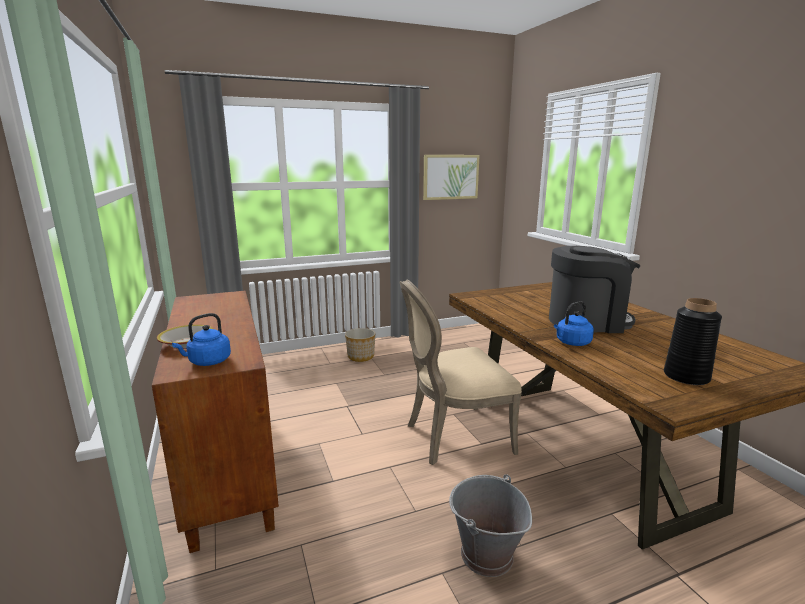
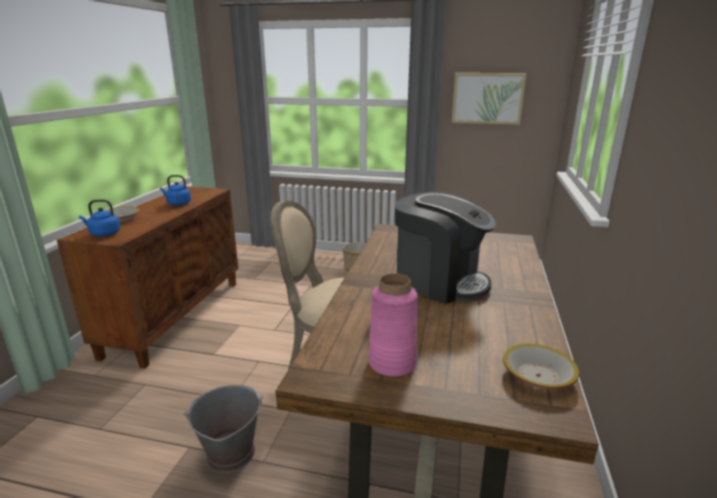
camera: 35 degrees right, 5 degrees up
(571, 343) = (369, 296): blue kettle -> blue kettle (177, 203)
(686, 377) = (391, 363): black vase -> pink vase
(754, 355) = (538, 376): none -> bowl

